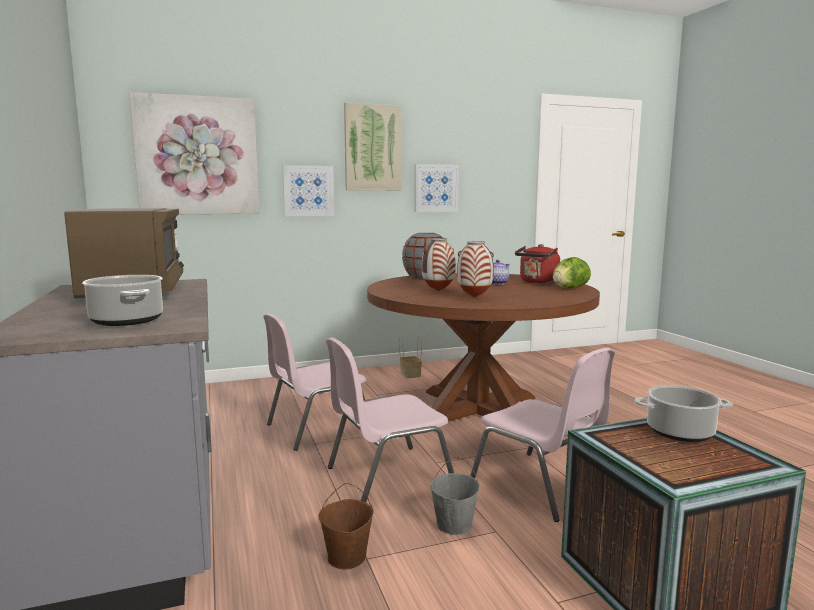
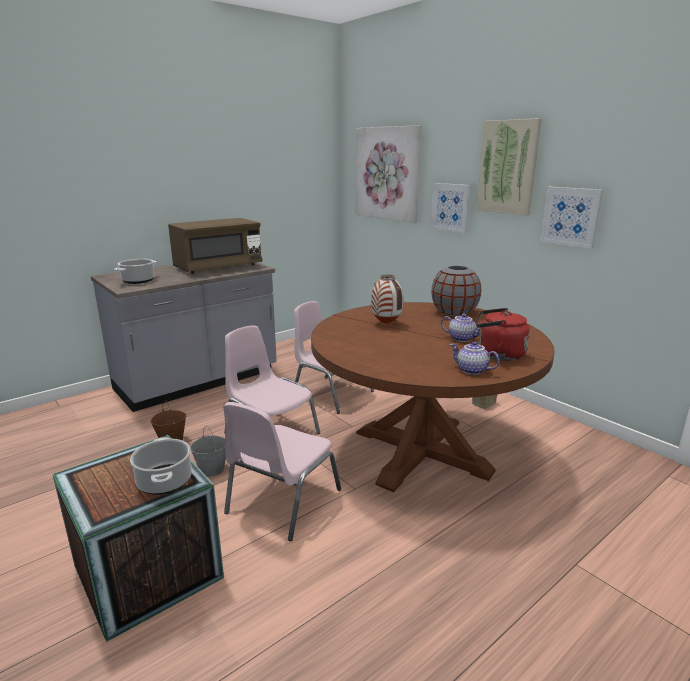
camera: 70 degrees right, 10 degrees up
(475, 297) = (367, 338): vase -> none
(569, 288) = (471, 370): lettuce -> teapot

